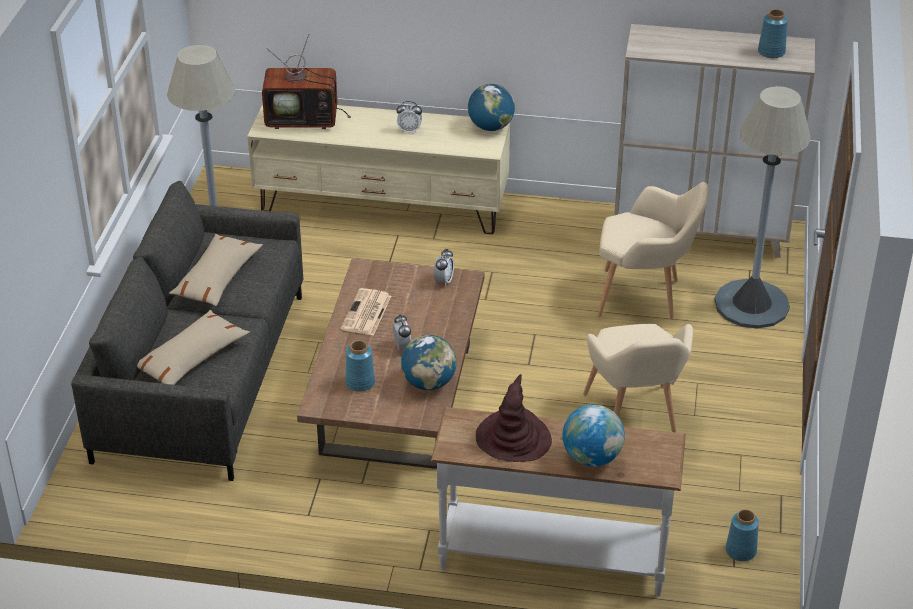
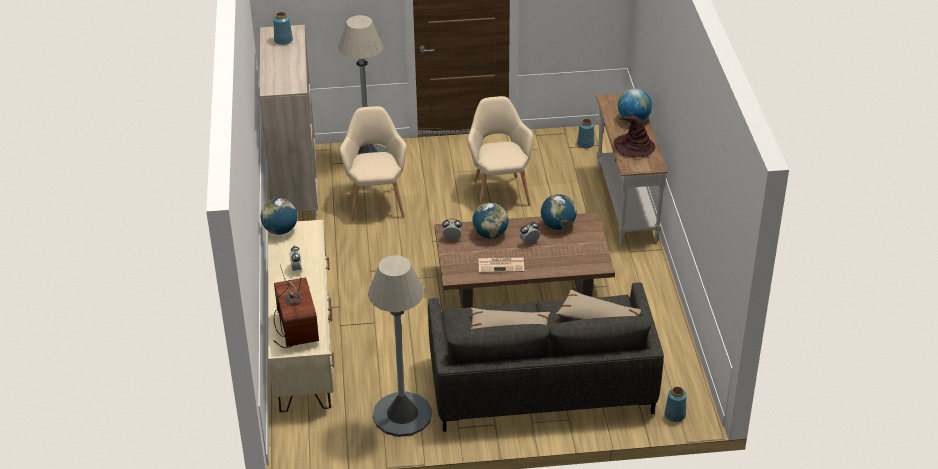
camera: 105 degrees left, 0 degrees up
(360, 382) = (571, 253): blue vase -> blue vase (674, 415)
(438, 315) = (490, 234): none -> globe
(634, 421) = (499, 190): beige armchair -> beige armchair turned 75 degrees counterclockwise

